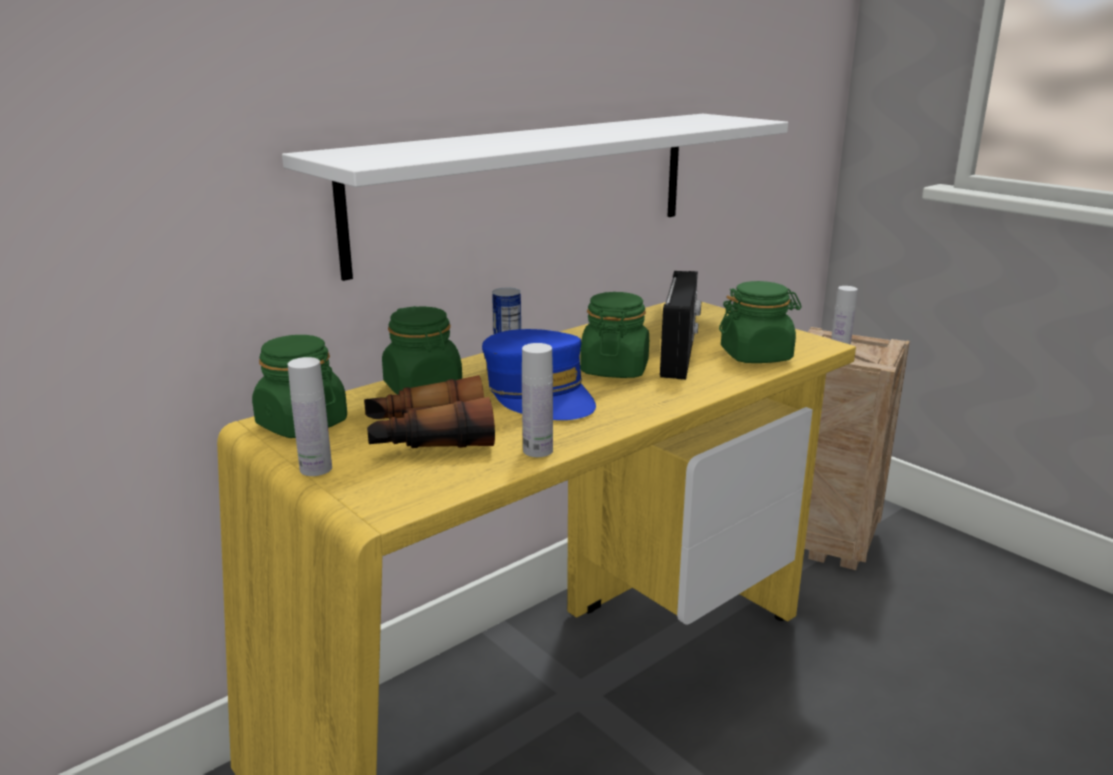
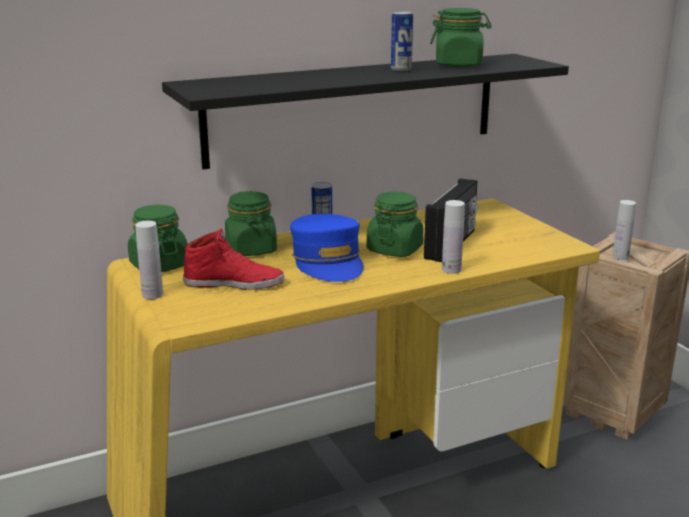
camera: 15 degrees right, 0 degrees up
(428, 437) = (234, 283): binoculars -> red shoe
(529, 187) = (354, 108): white shelf -> black shelf
(538, 450) = (300, 299): white bottle -> white bottle (451, 270)
(595, 130) = (401, 69): none -> can
(756, 356) = (511, 250): green jar -> green jar (458, 64)

